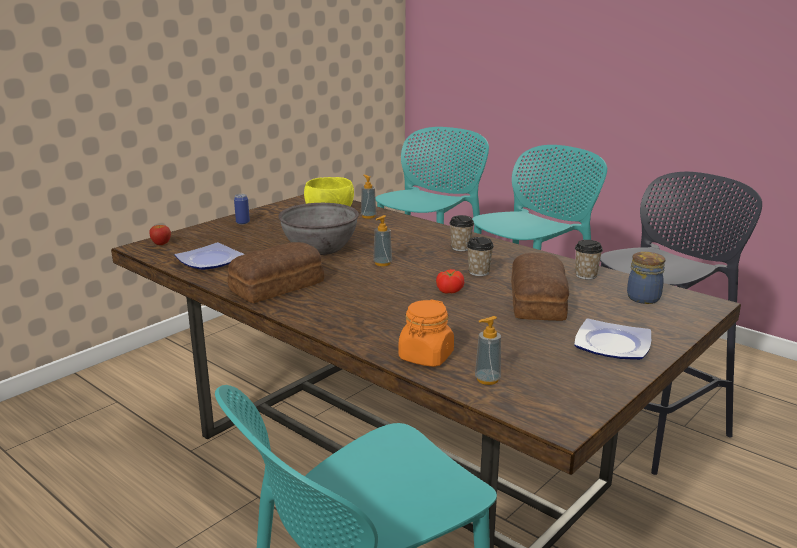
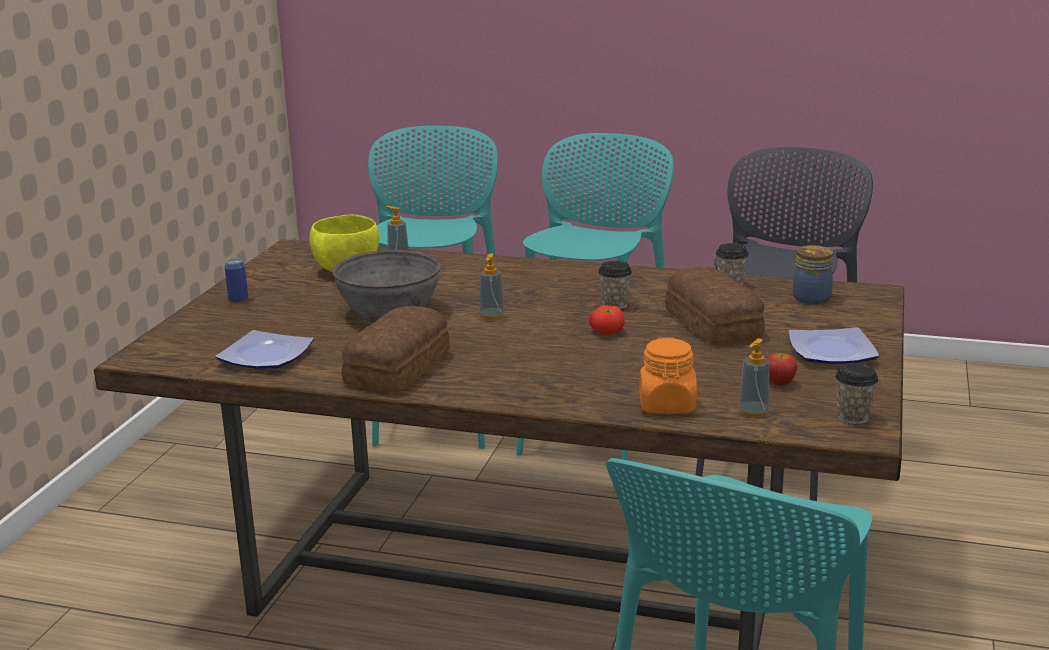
camera: 25 degrees left, 0 degrees up
(161, 244) = (161, 348): apple -> apple (779, 383)
(460, 248) = (560, 281): cup -> cup (853, 417)

